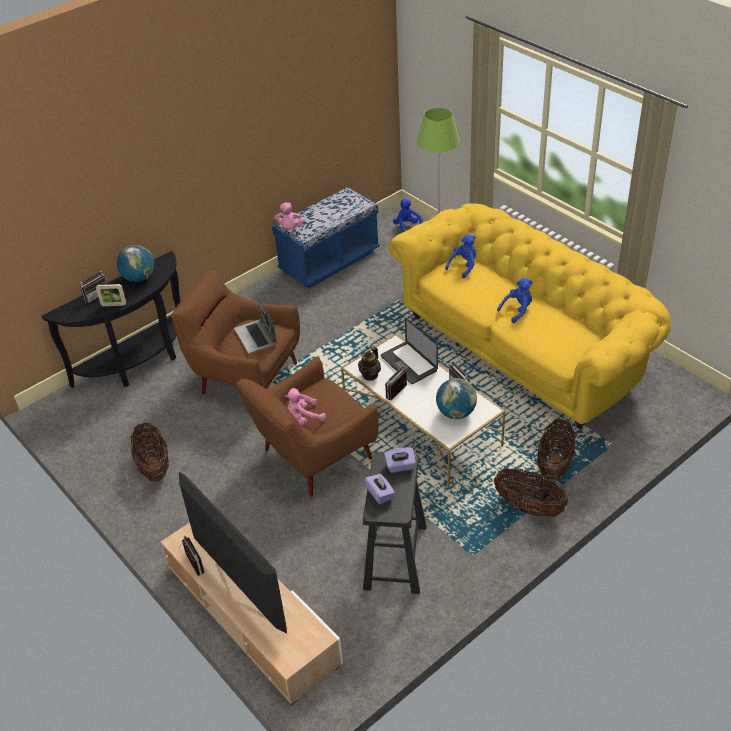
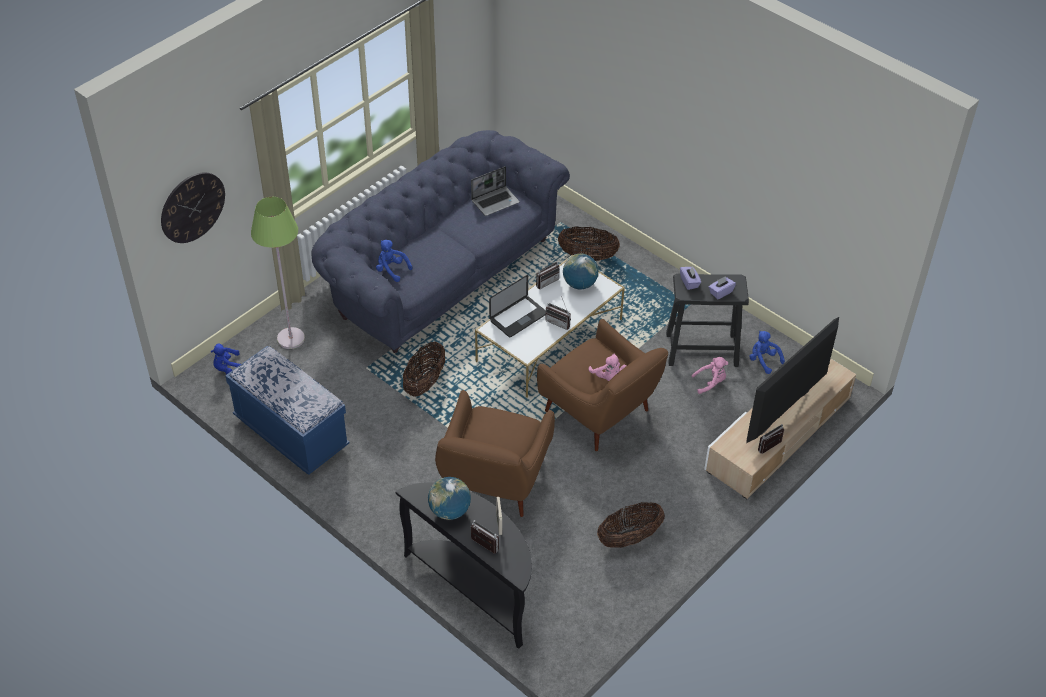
camera: 100 degrees left, 5 degrees up
(256, 337) = (497, 428): laptop -> laptop (495, 201)
(290, 228) = (314, 415): pink plush toy -> pink plush toy (710, 382)
(370, 375) = (536, 343): teapot -> none
(433, 75) = (192, 207): none -> wall clock
(517, 310) = (457, 234): blue plush toy -> blue plush toy (763, 360)
(525, 347) = (439, 272): yellow sofa -> blue sofa
(529, 507) = (636, 272): basket -> basket (425, 382)

